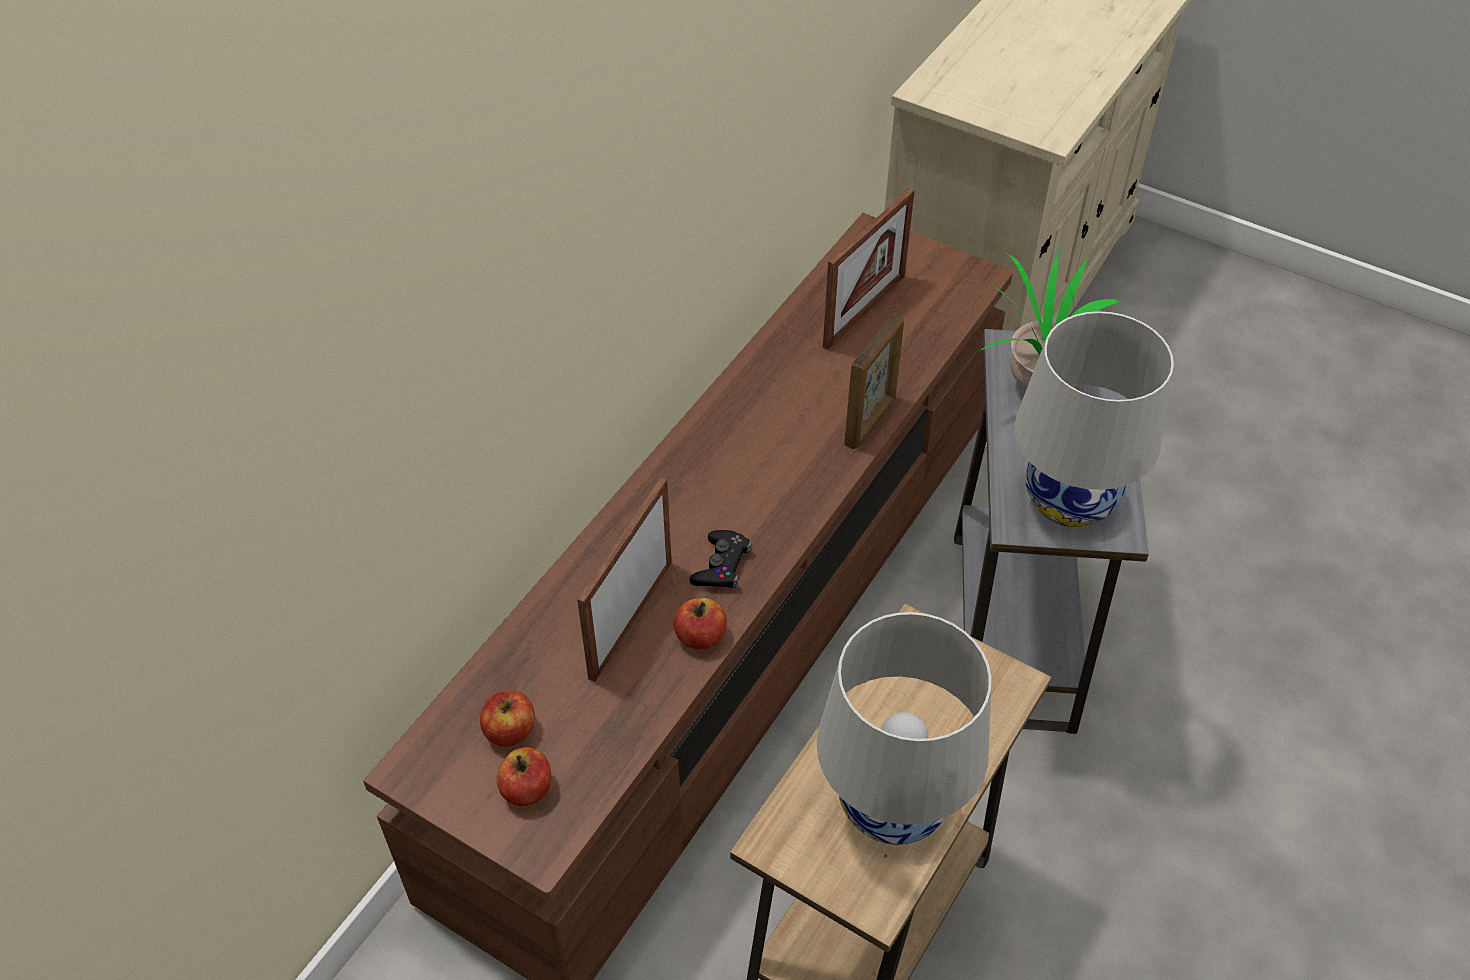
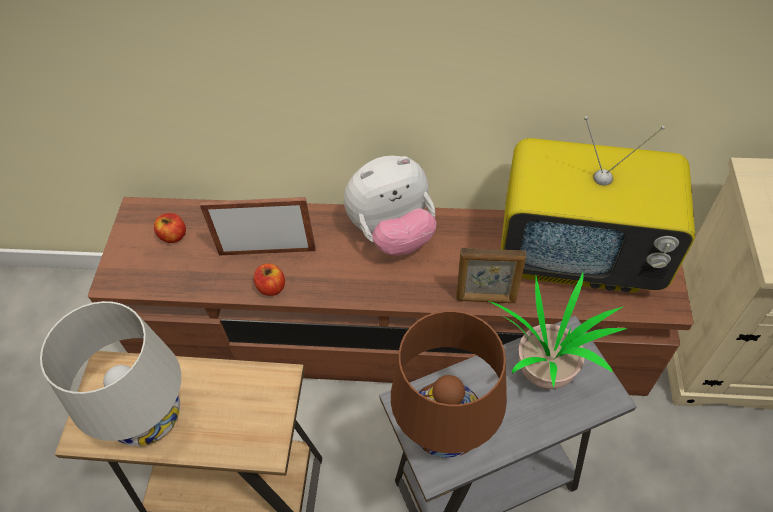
camera: 65 degrees right, 5 degrees up
(527, 789) = (142, 259): apple -> none
(702, 467) = (392, 233): none -> plush toy
(721, 565) = (326, 274): black game controller -> none
(864, 311) = (580, 255): picture frame -> television
(1070, 499) = (446, 428): white table lamp -> brown table lamp

